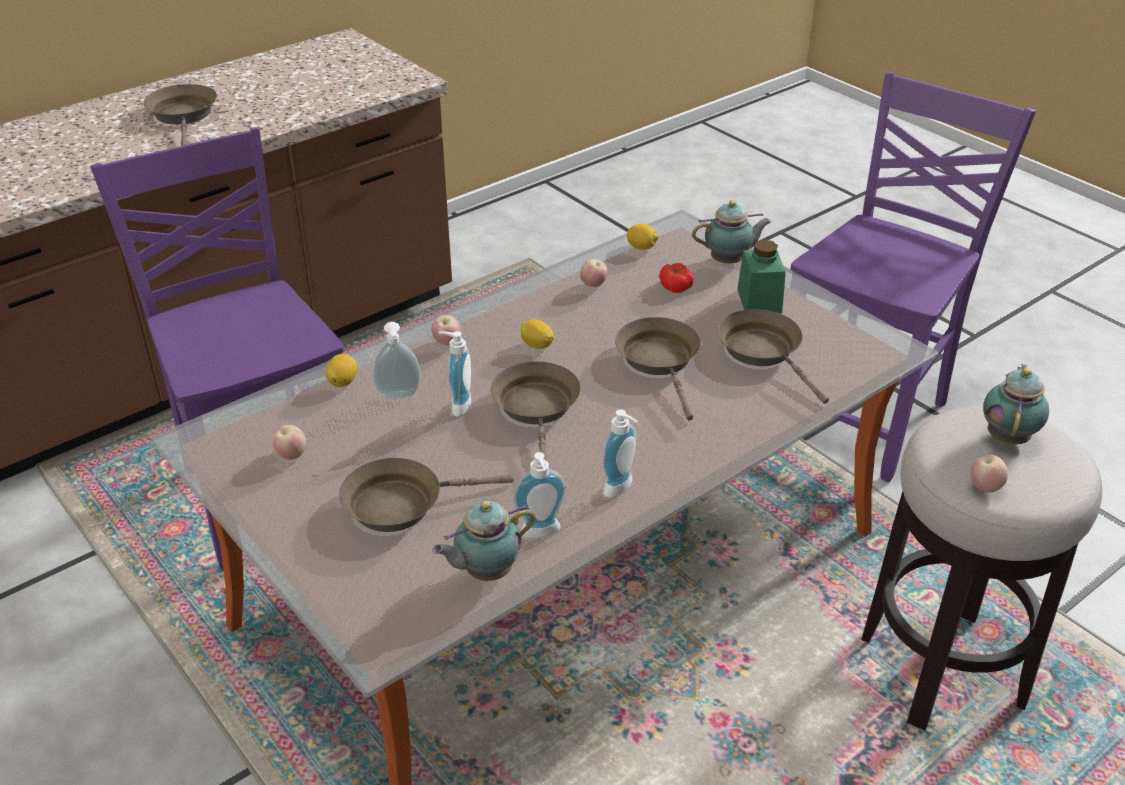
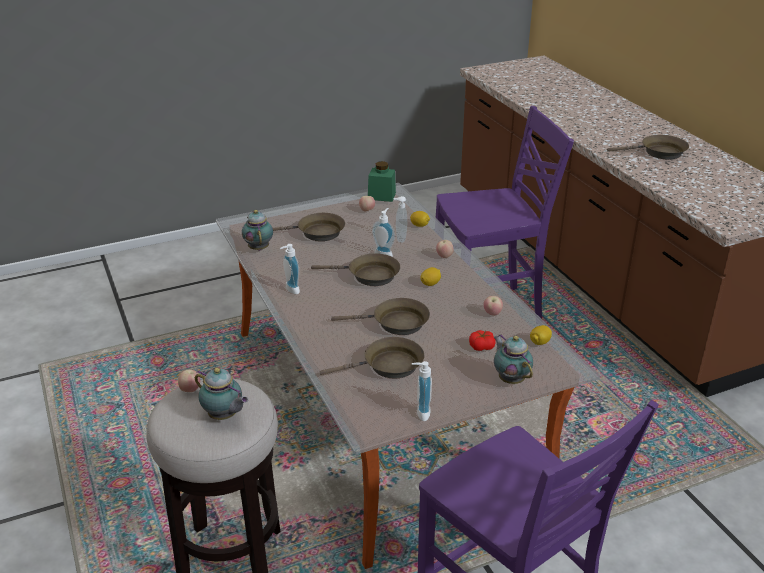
camera: 105 degrees right, 5 degrees down
(401, 503) = (316, 233): brown frying pan -> brown frying pan turned 90 degrees clockwise
(541, 534) = (273, 264): soap dispenser -> soap dispenser (420, 412)
(729, 261) = (510, 379): teapot -> teapot turned 150 degrees clockwise
(759, 301) = (451, 379): green jar -> green jar (381, 196)

